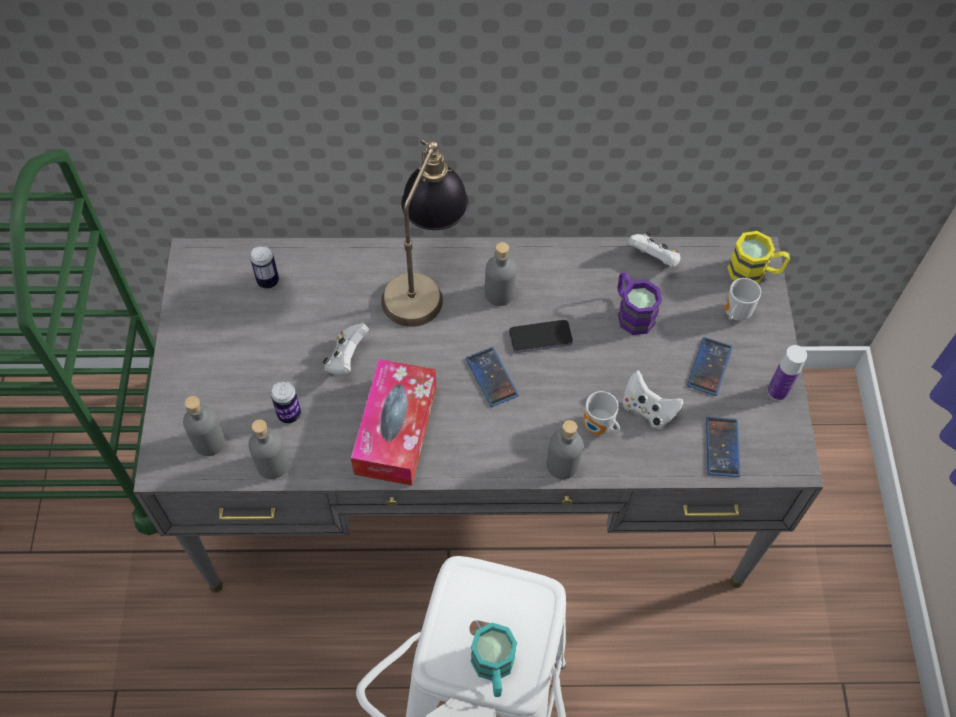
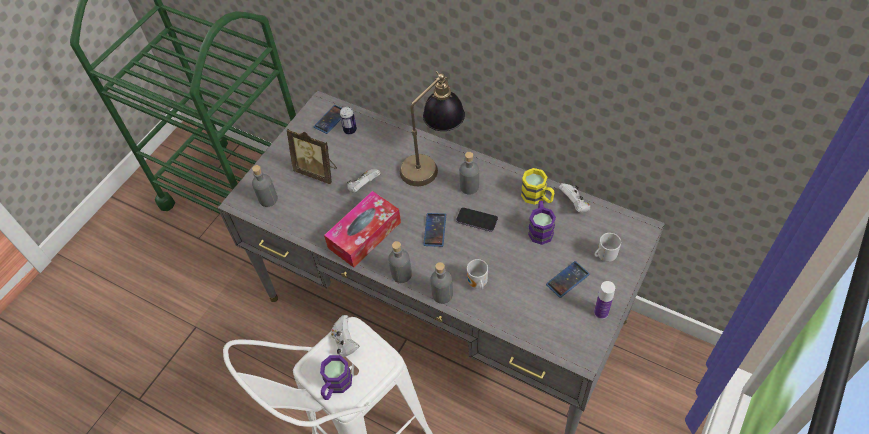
camera: 35 degrees right, 5 degrees down
(259, 365) = (317, 171): none -> picture frame
(272, 464) = (291, 224): grey bottle -> grey bottle (401, 274)
(289, 414) = (316, 203): can -> none
(493, 669) = (336, 386): turquoise mug -> purple mug
(647, 409) = (512, 287): white game controller -> white game controller (345, 342)
(722, 447) = (544, 328): phone -> phone (331, 119)
(754, 272) = (634, 237): yellow mug -> yellow mug (537, 197)

